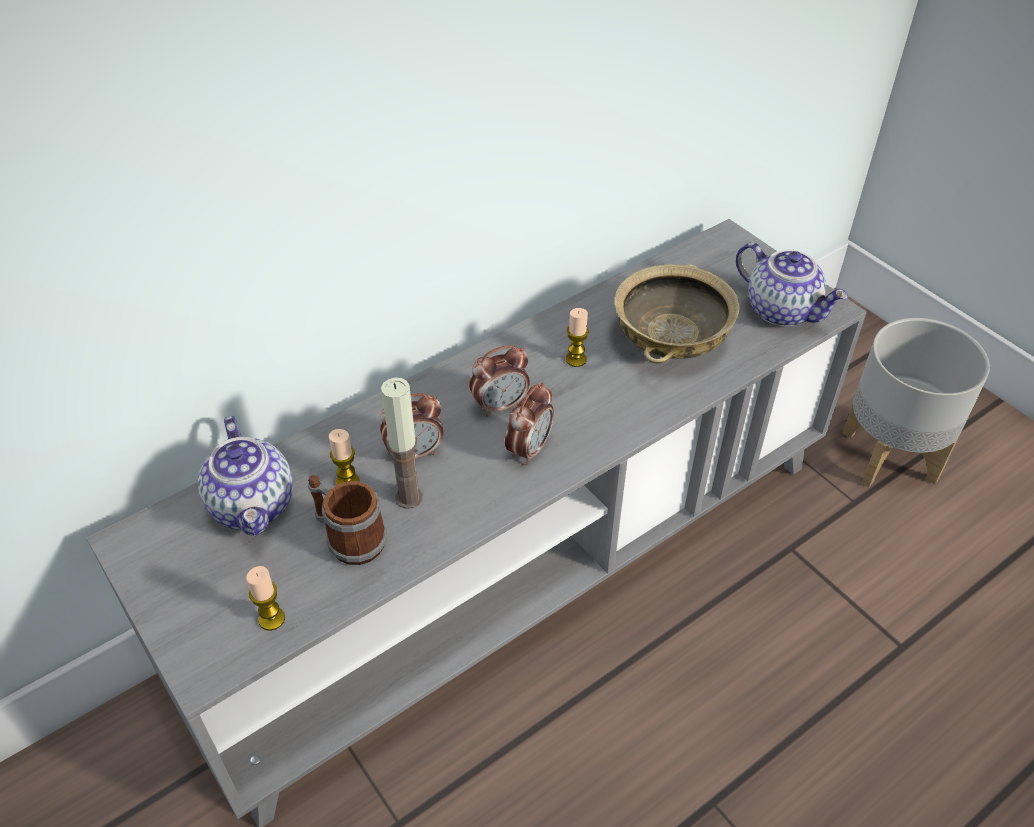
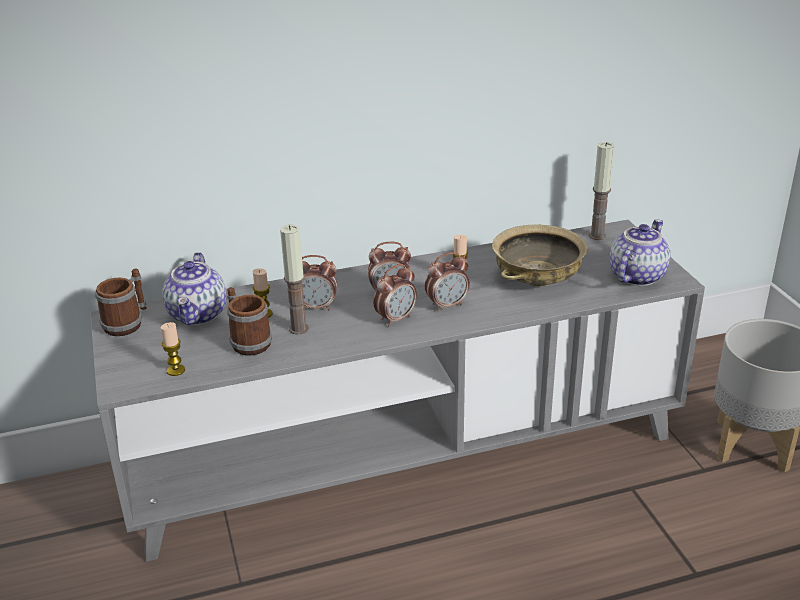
camera: 20 degrees right, 15 degrees down
(155, 545) = (128, 322): none -> mug
(583, 410) = (447, 305): none -> alarm clock
(707, 253) = (597, 236): none -> candle
(783, 310) = (636, 276): teapot -> teapot turned 120 degrees counterclockwise

